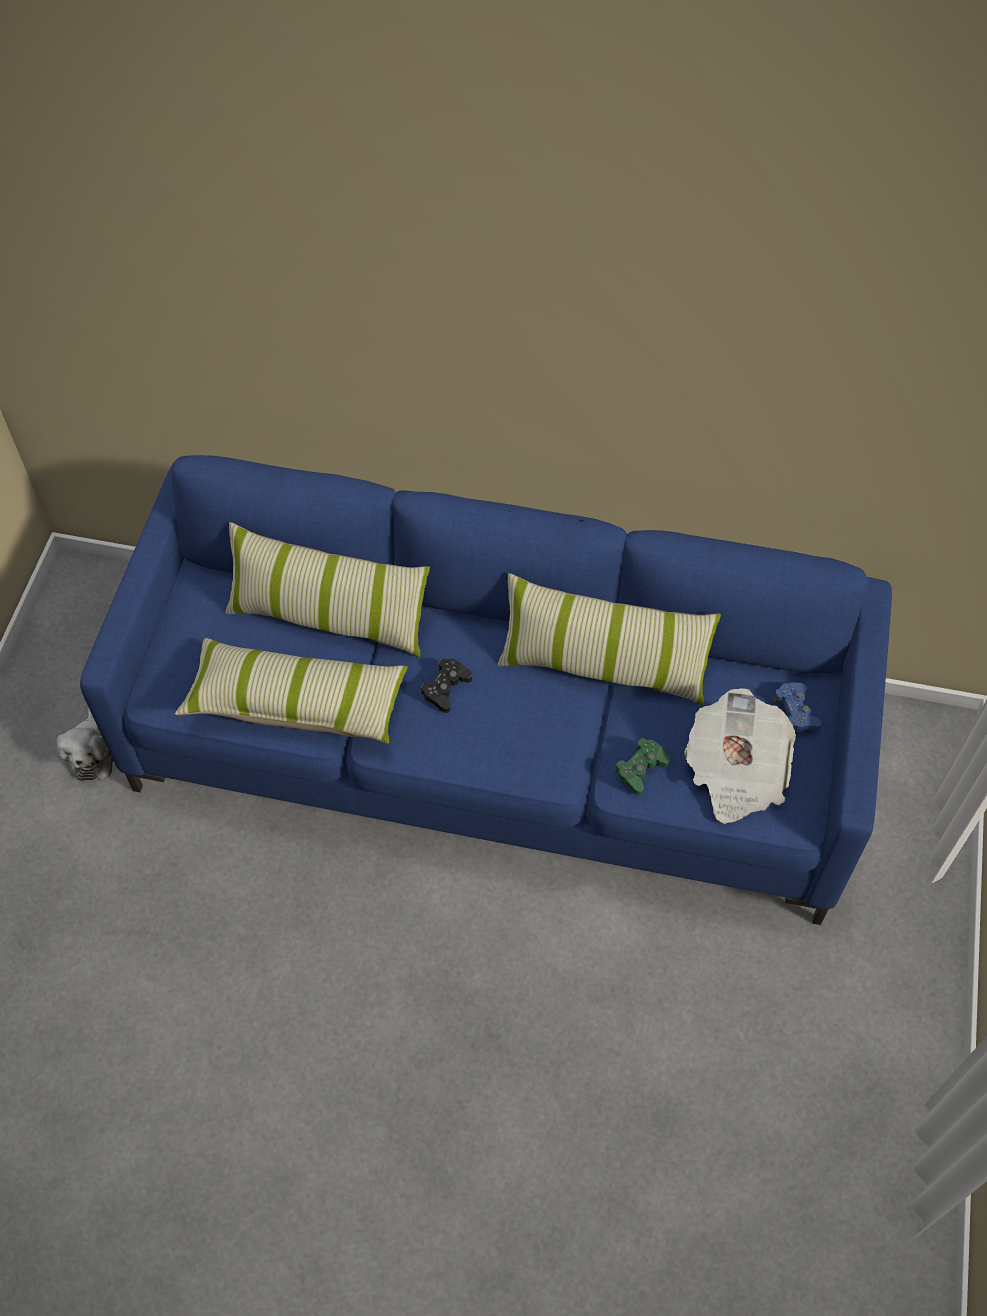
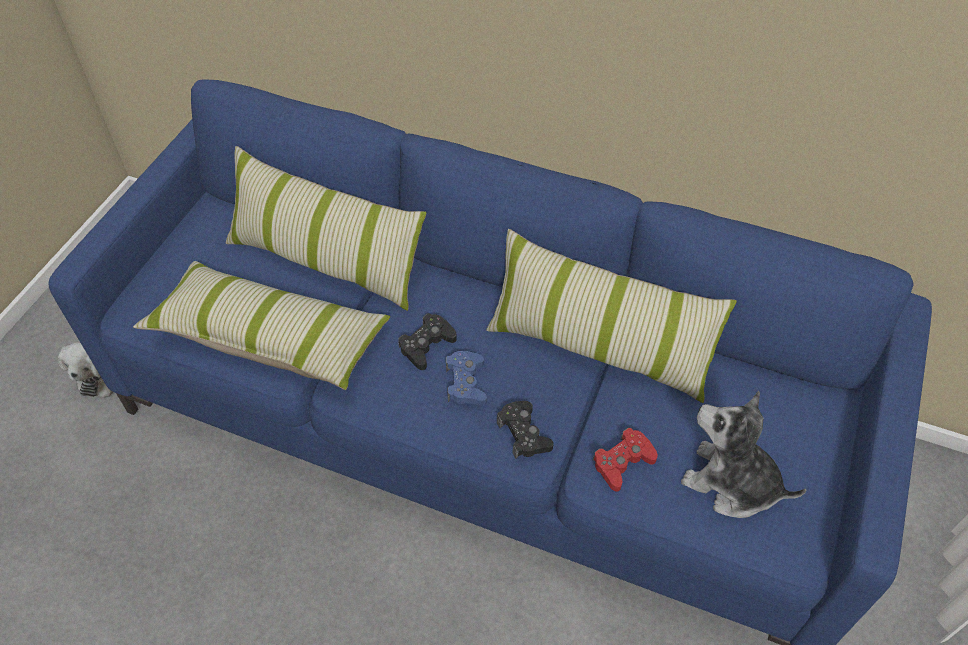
camera: 10 degrees right, 5 degrees down
(550, 757) = (524, 434): none -> black game controller
(641, 769) = (622, 462): green game controller -> red game controller
(735, 772) = (730, 483): newspaper -> plush toy
(795, 712) = (807, 426): blue game controller -> blue game controller (466, 383)

